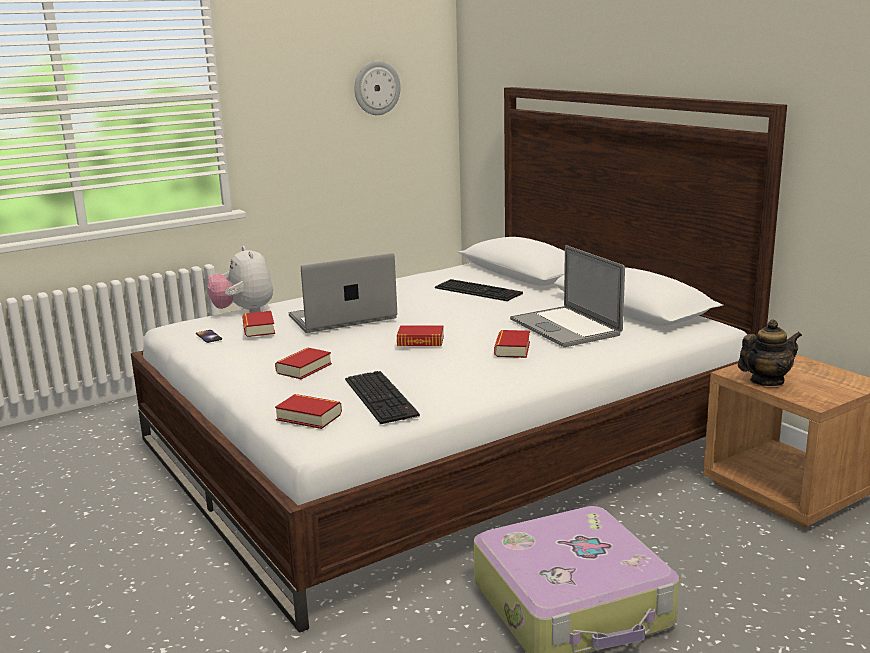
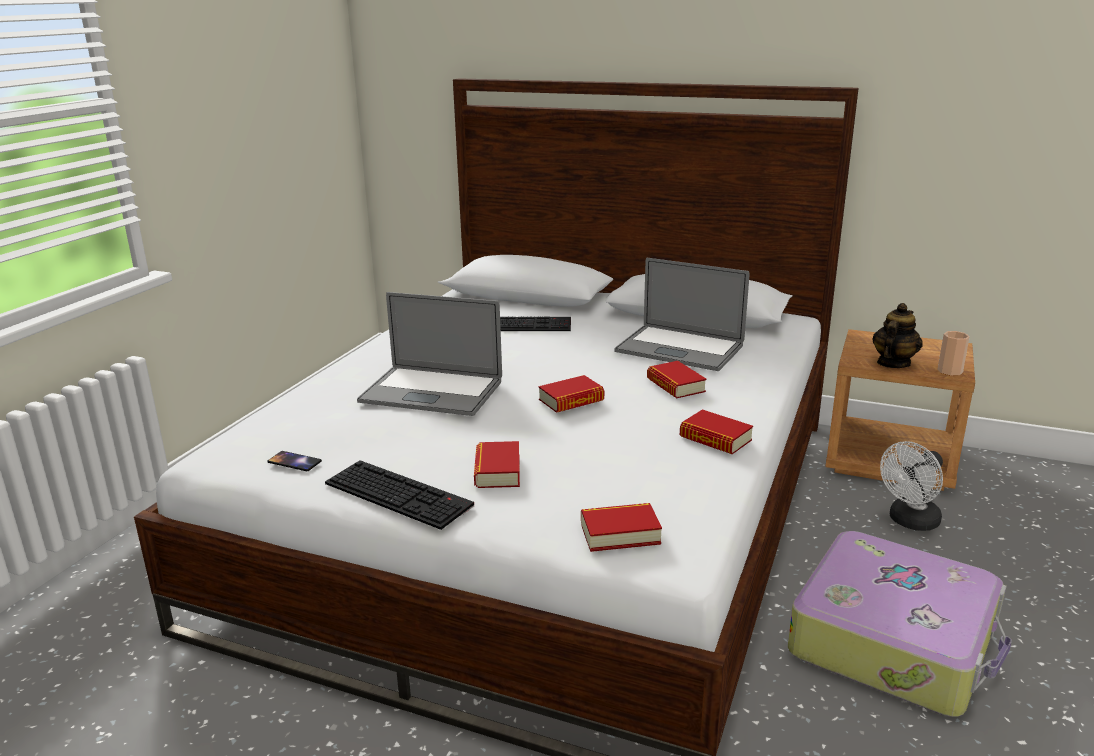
camera: 35 degrees left, 5 degrees up
(244, 311) = (278, 413): plush toy -> none
(258, 329) = (352, 433): book -> book (715, 438)
(342, 317) = (431, 391): laptop -> laptop turned 105 degrees counterclockwise
(376, 88) = (283, 85): wall clock -> none
(382, 397) = (654, 481): keyboard -> keyboard (401, 494)
(727, 538) = (910, 522): none -> white fan
(813, 399) = (950, 371): none -> cup

